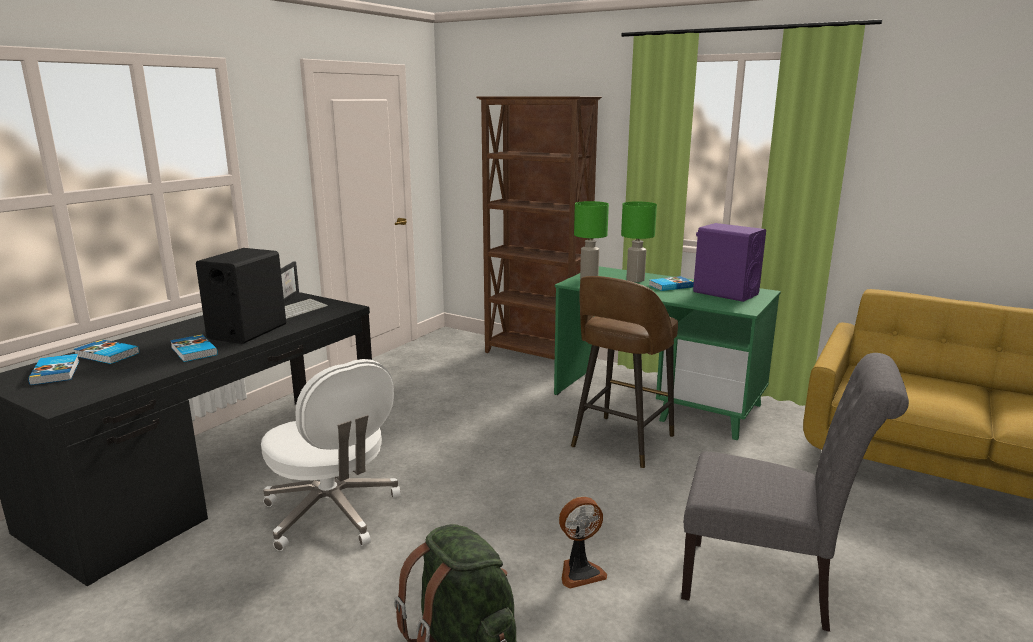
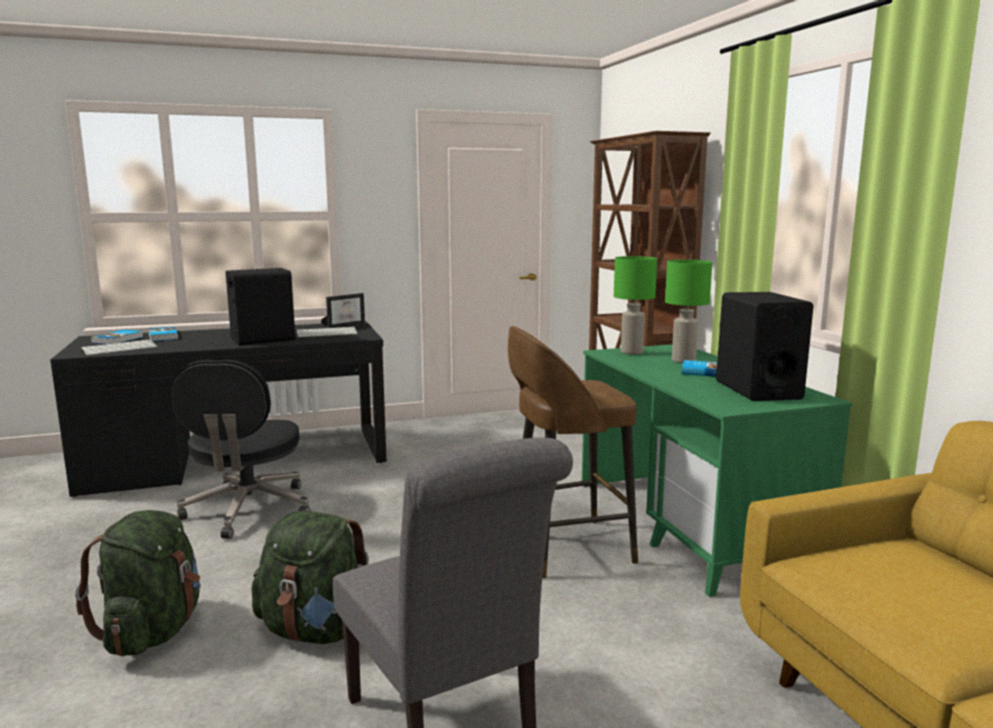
camera: 40 degrees right, 5 degrees down
(102, 381) = (120, 348): none -> keyboard
(193, 351) = (203, 343): book -> none
(333, 513) = (248, 510): white office chair -> black office chair
(580, 572) = (316, 631): fan -> green backpack
(725, 293) = (757, 390): purple speaker -> black speaker

